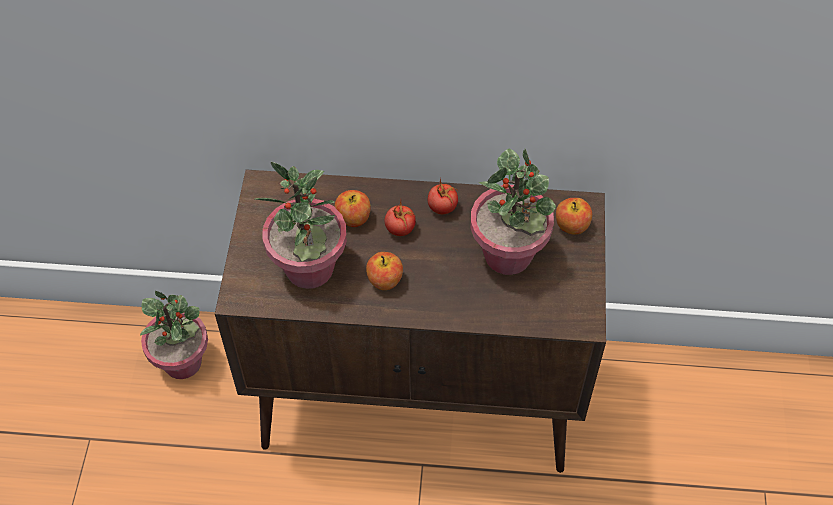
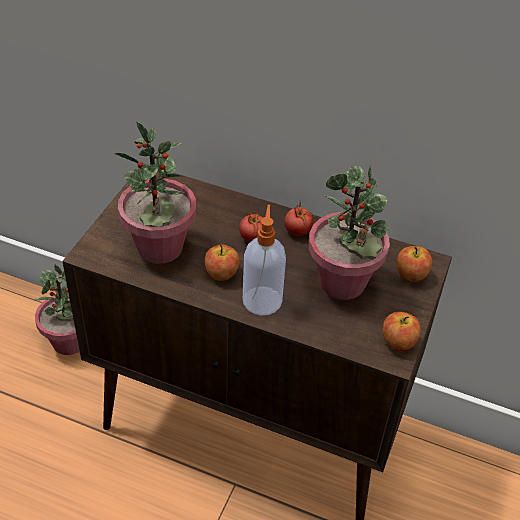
camera: 15 degrees right, 10 degrees down
(353, 218) = (216, 220): apple -> apple (398, 342)
(436, 297) = (262, 299): none -> soap dispenser

